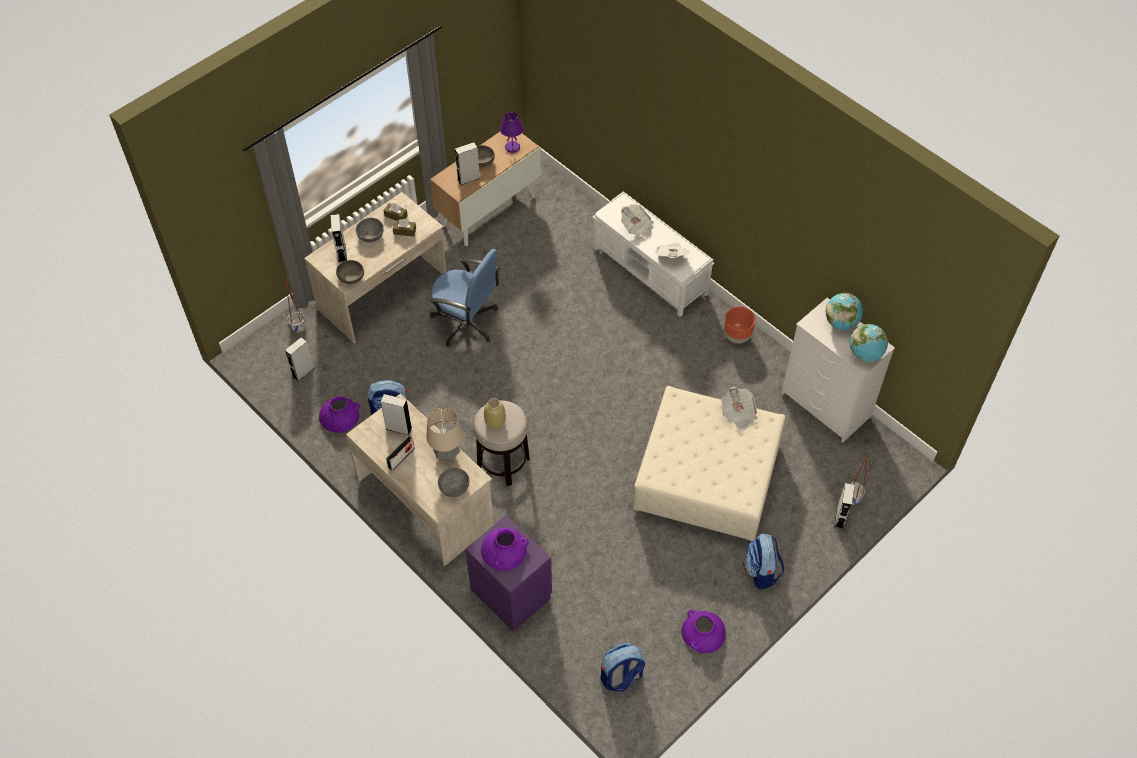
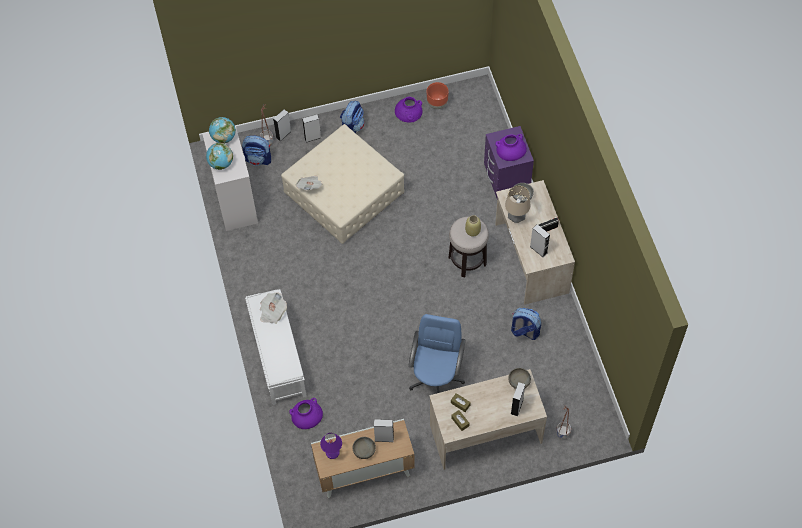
camera: 150 degrees left, 5 degrees up
(303, 372) = (573, 393): grey speaker -> grey speaker (312, 137)
(340, 416) = (561, 345): purple vase -> purple vase (306, 415)
(370, 235) = (487, 412): grey bowl -> none
(466, 322) = (436, 377): blue office chair -> blue office chair turned 45 degrees clockwise
(621, 677) = (469, 110): backpack -> backpack (258, 159)
(637, 228) = (280, 347): newspaper -> none
(737, 336) = (255, 276): brown planter -> brown planter (437, 104)

